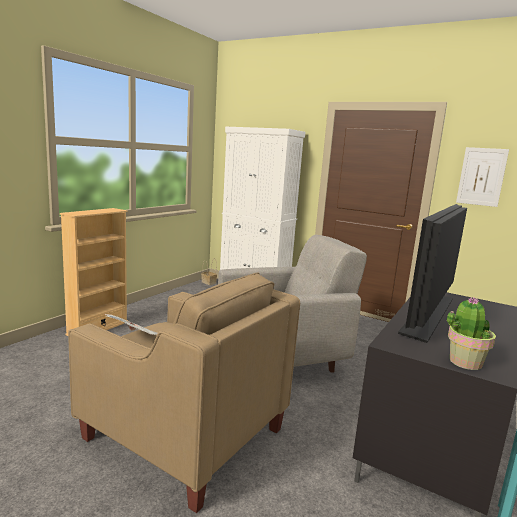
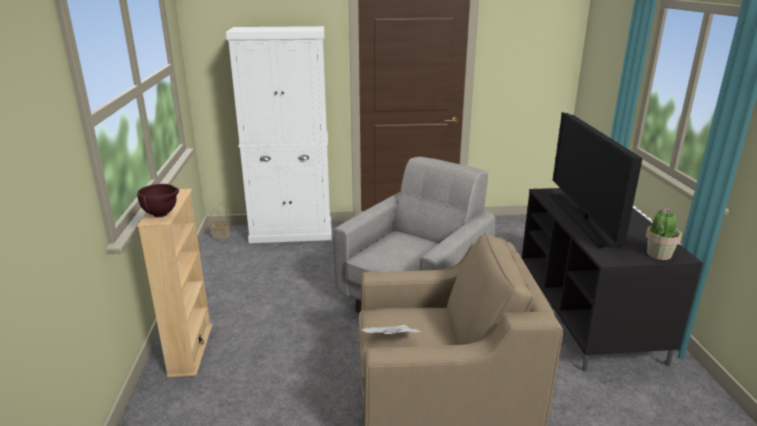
camera: 35 degrees left, 10 degrees up
(80, 213) = (162, 215): none -> brown bowl
(481, 176) = (516, 61): picture -> none

